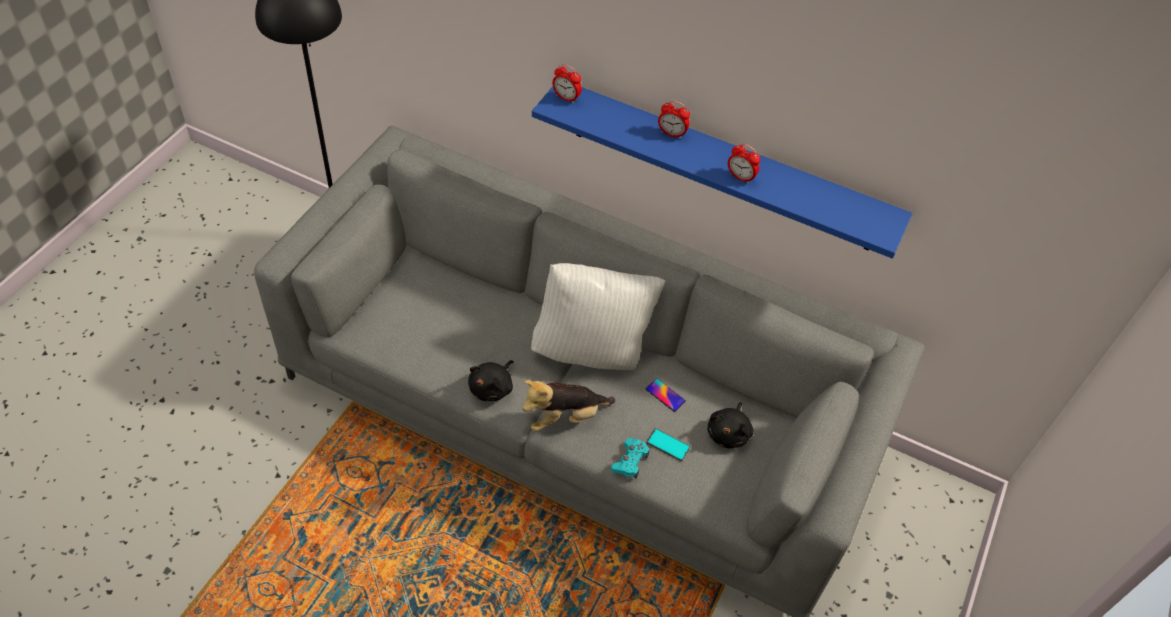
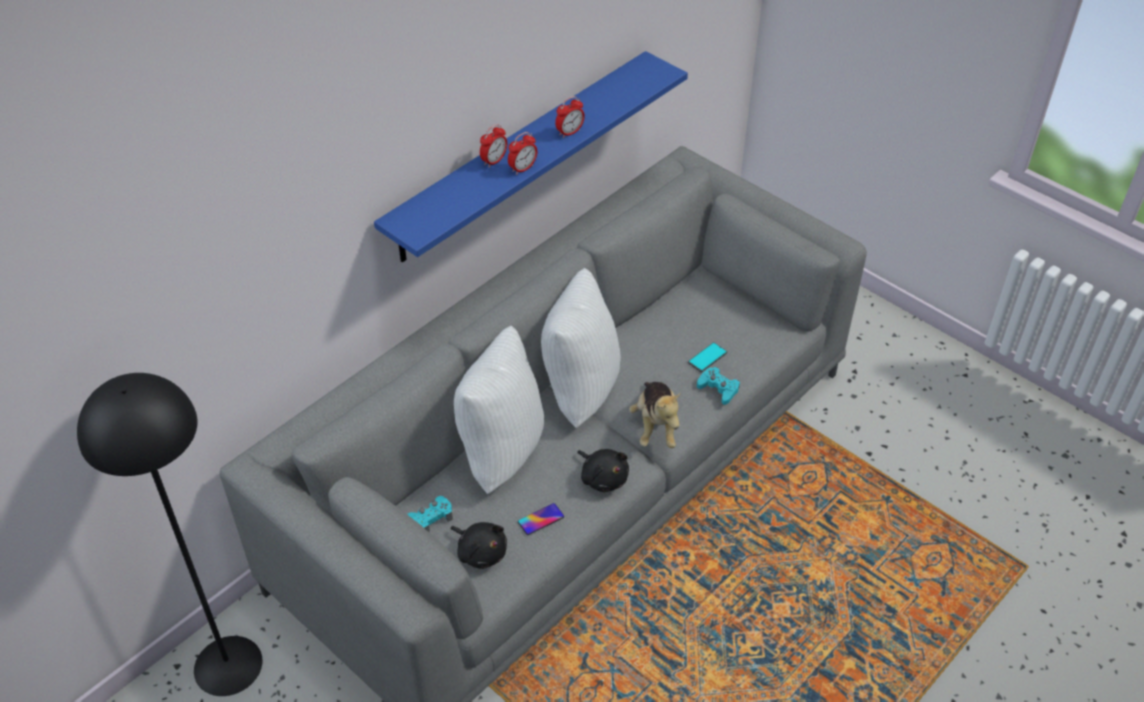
camera: 70 degrees left, 5 degrees down
(417, 279) = (431, 518): none -> turquoise game controller
(501, 309) = (500, 451): none -> white pillow
(566, 98) = (409, 221): alarm clock -> alarm clock (522, 169)
(665, 395) = (651, 346): phone -> phone (541, 519)
(729, 433) = (704, 314): black plush toy -> black plush toy (480, 552)

